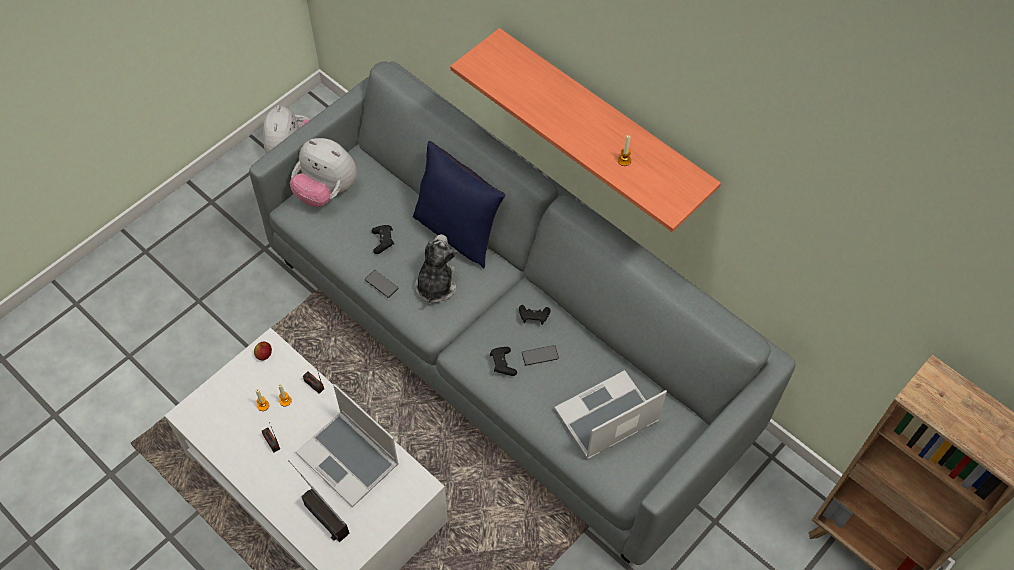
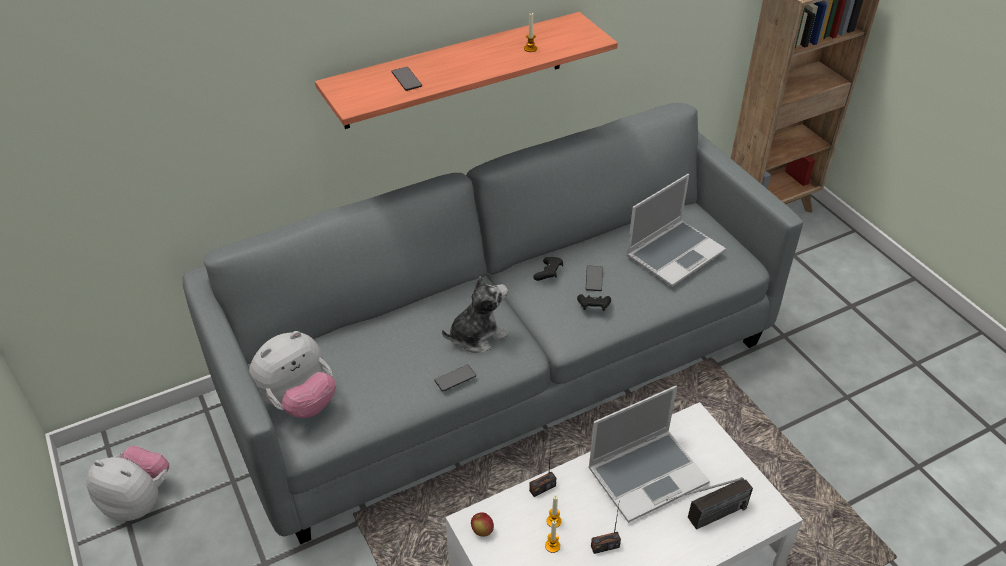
camera: 70 degrees left, 15 degrees down
(383, 242) = (400, 364): black game controller -> none
(435, 285) = (477, 336): plush toy -> plush toy turned 120 degrees clockwise
(457, 232) = (419, 304): blue pillow -> none
(527, 86) = (406, 79): none -> phone
(606, 418) = (674, 253): laptop -> laptop turned 120 degrees counterclockwise

